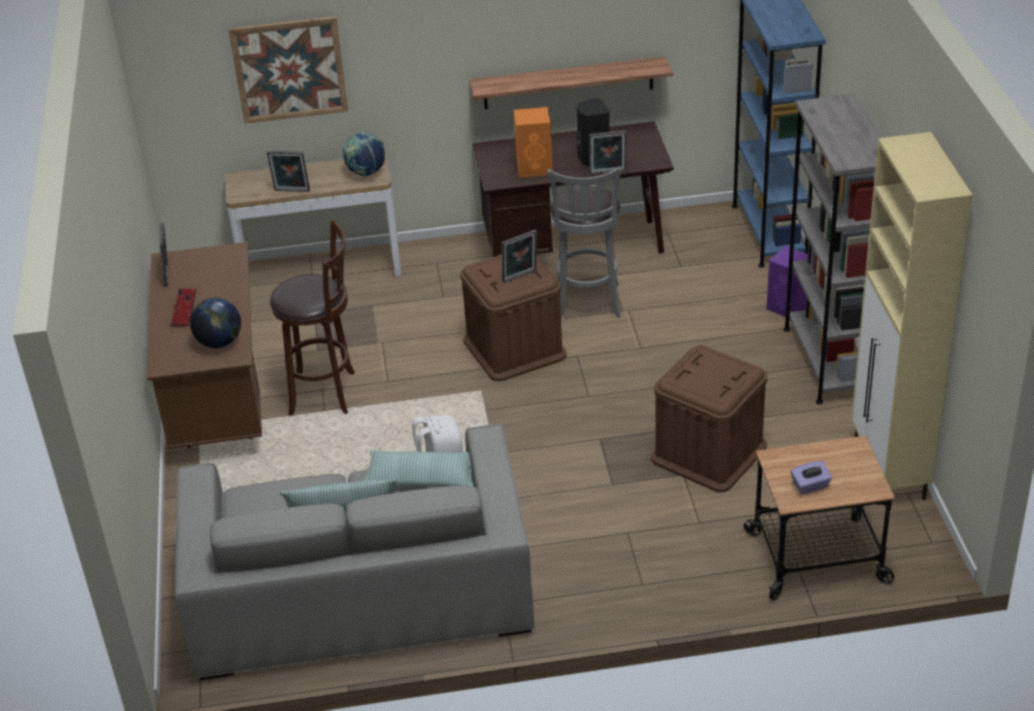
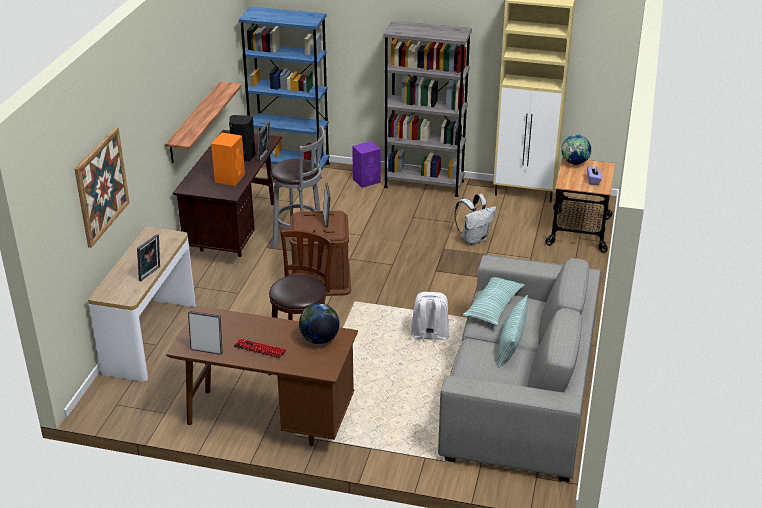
camera: 70 degrees left, 5 degrees down
(366, 173) = (162, 239): globe -> globe (574, 163)
(709, 452) = (474, 239): brown storage box -> white backpack

